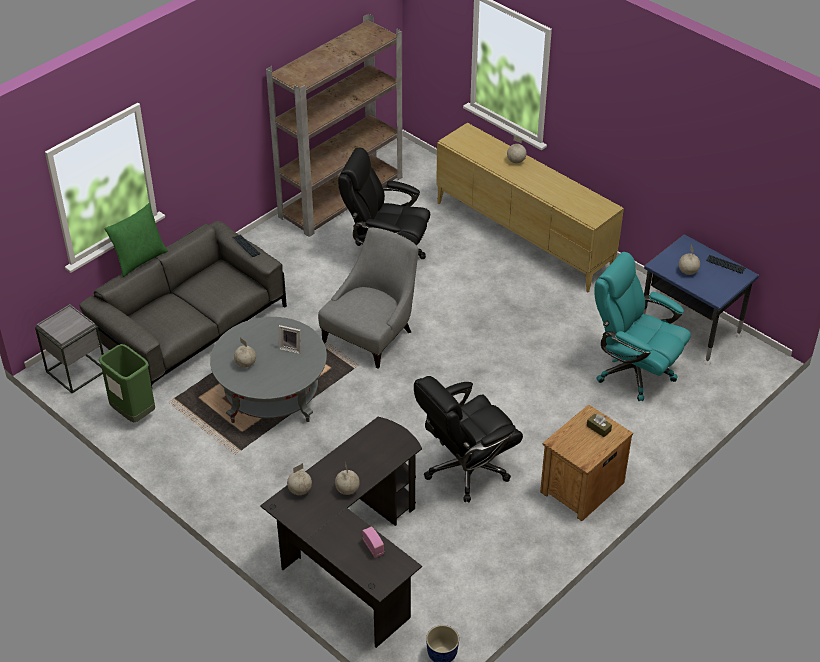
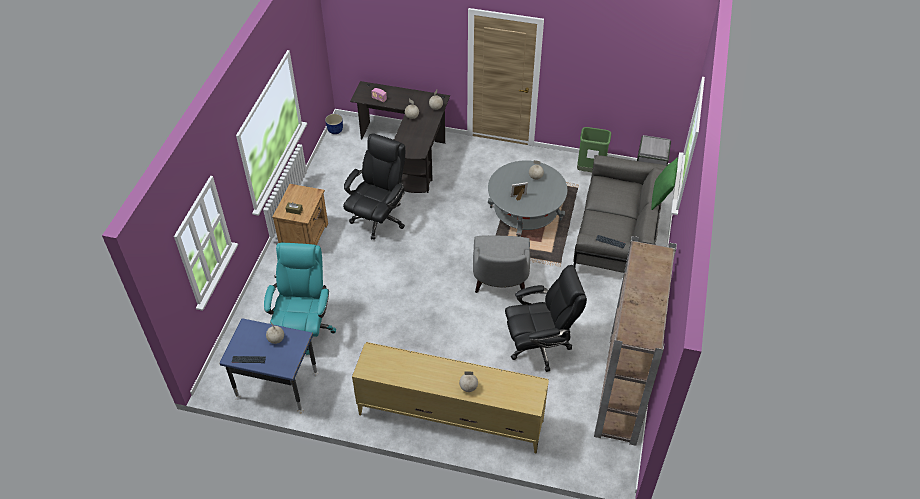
camera: 150 degrees right, 5 degrees up
(634, 371) = (304, 329): turquoise office chair -> turquoise office chair turned 90 degrees counterclockwise

